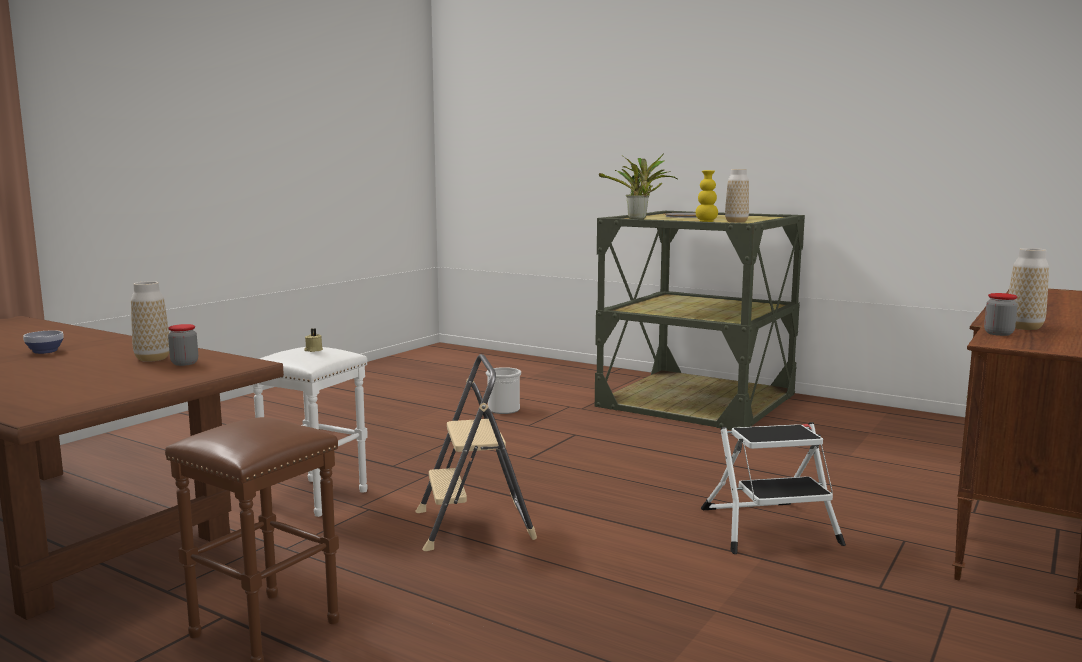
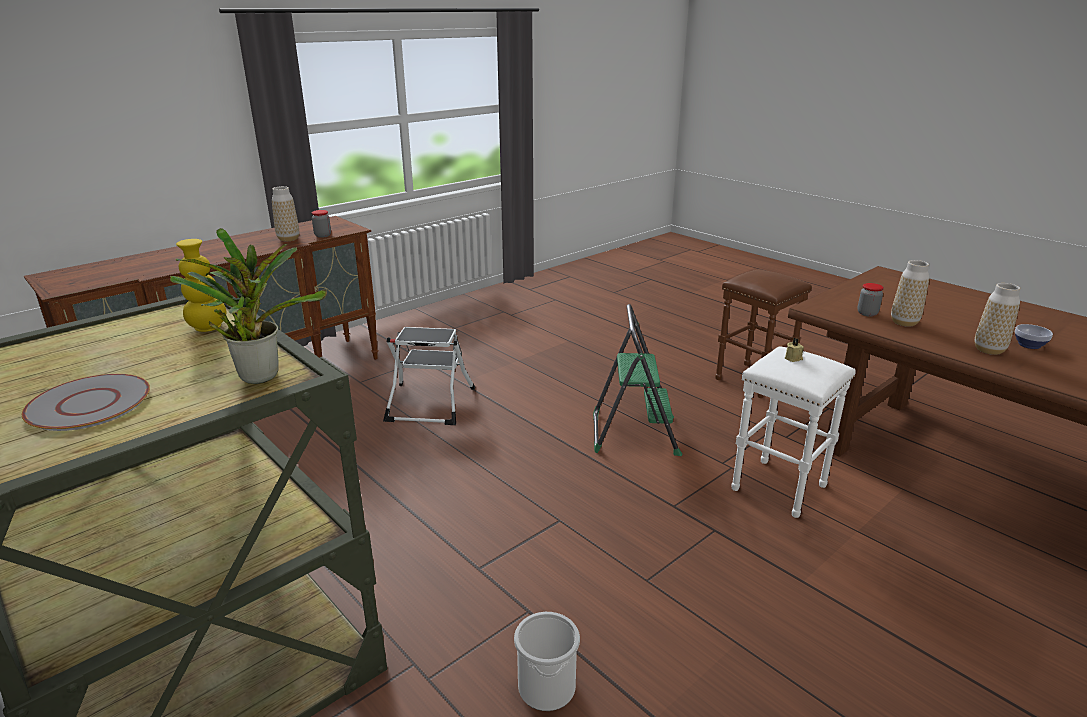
camera: 165 degrees left, 15 degrees up
(480, 524) = (630, 433): beige step ladder -> green step ladder
(736, 222) = (166, 321): vase -> vase (989, 350)

